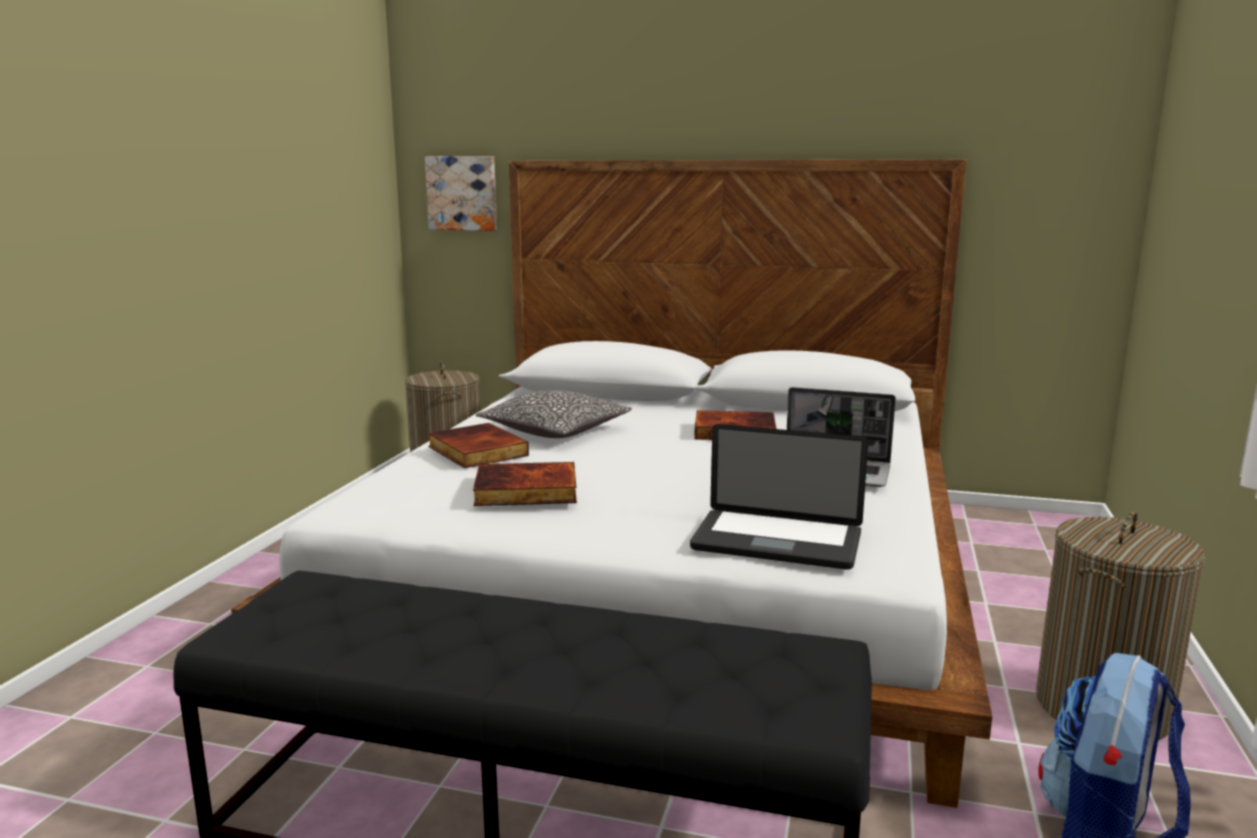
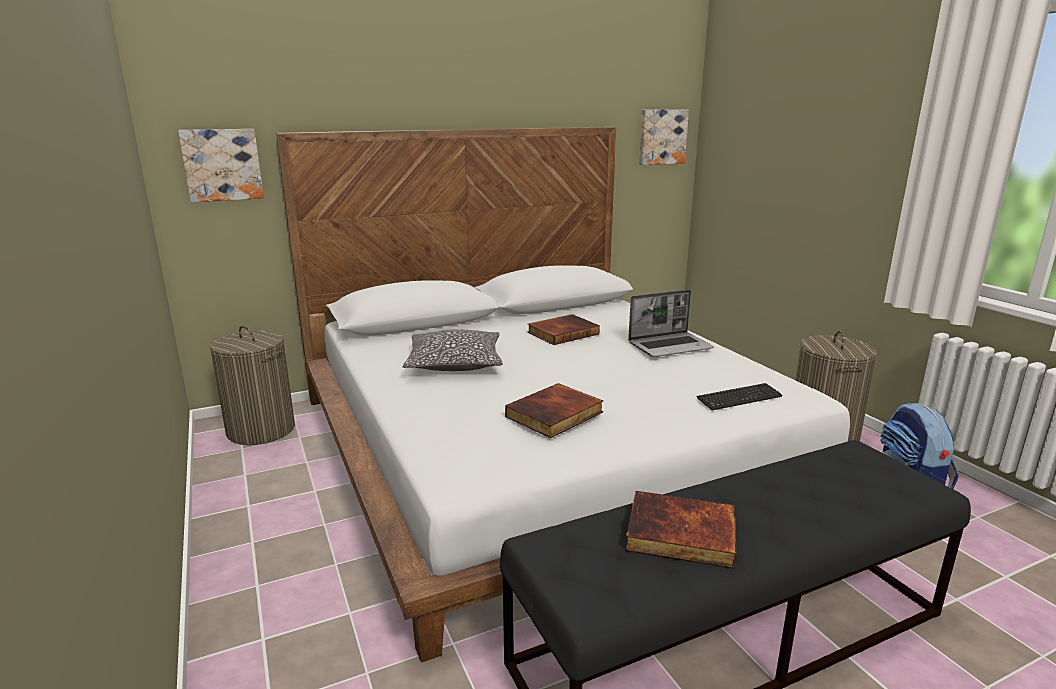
camera: 40 degrees left, 5 degrees up
(475, 451) = (448, 396): book -> book (680, 535)
(776, 542) = (739, 398): laptop -> keyboard
(1069, 177) = (662, 137): none -> picture

